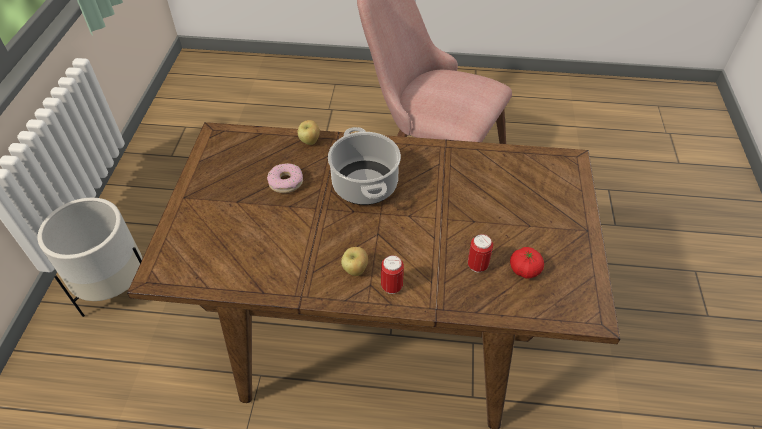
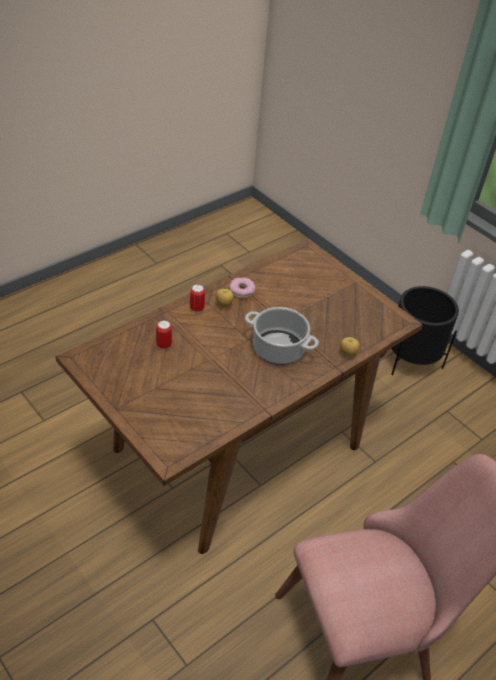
camera: 130 degrees right, 5 degrees down
(115, 287) = (411, 360): white planter -> black planter
(286, 182) = (321, 322): donut -> donut (241, 291)
(524, 269) = (135, 359): tomato -> none

